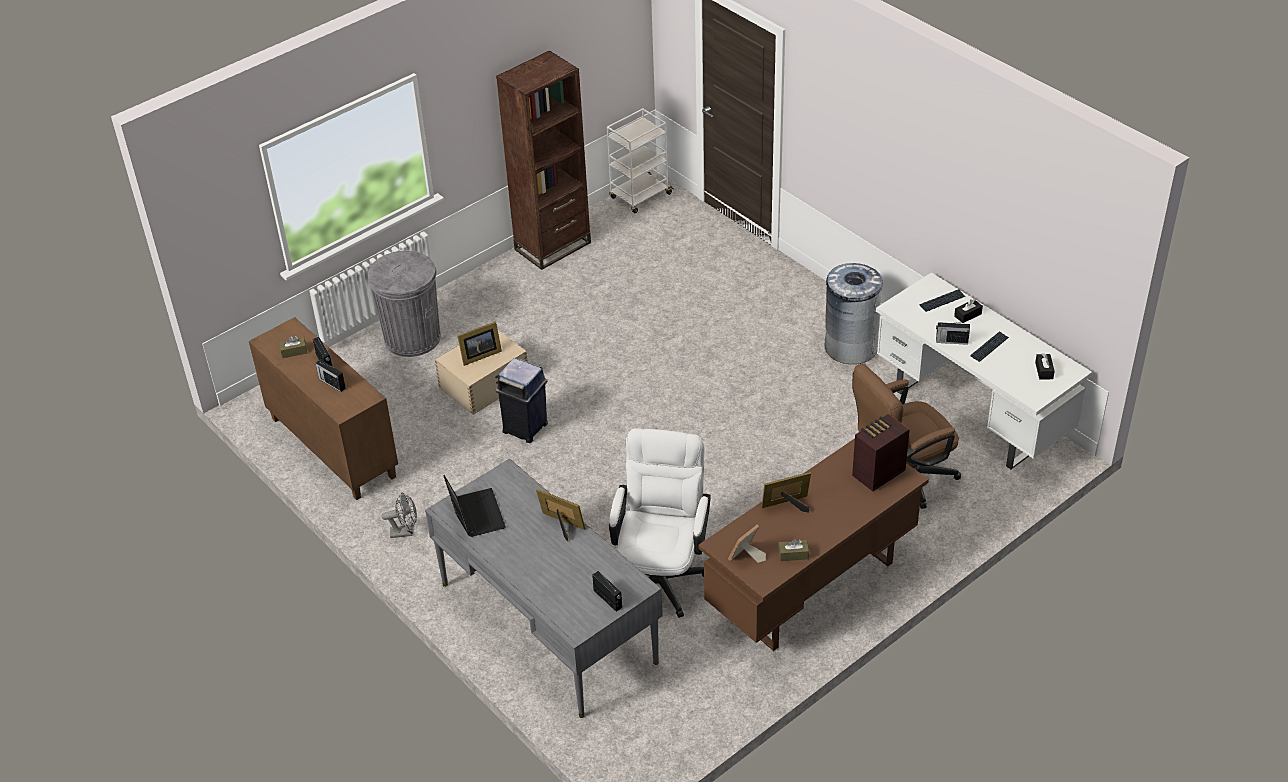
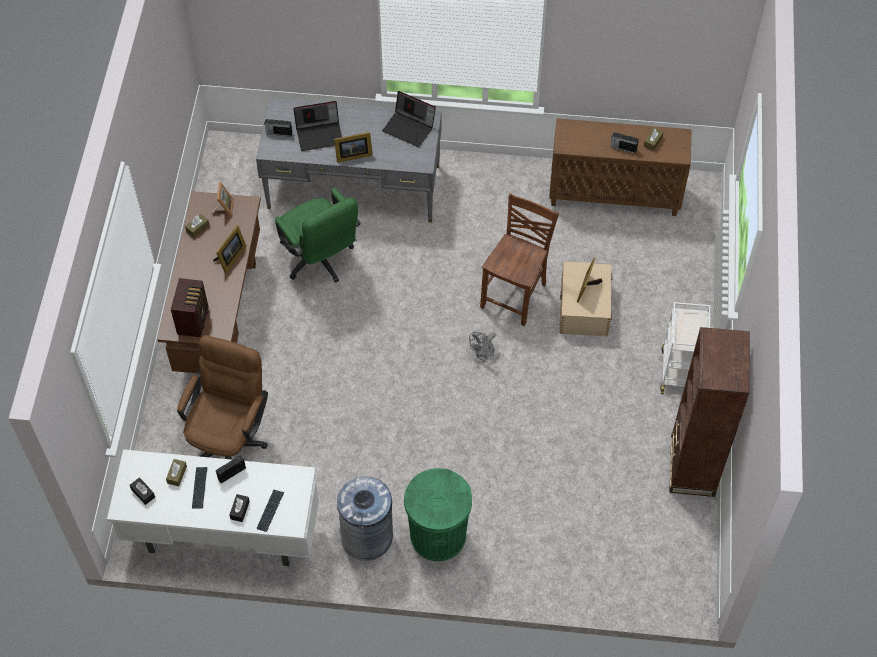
camera: 135 degrees right, 15 degrees up
(331, 383) = (599, 139): radio -> none
(405, 532) = (499, 178): grey fan -> grey fan (483, 355)
(412, 338) = (678, 307): grey trash can -> none
(526, 428) = (515, 295): blue trash can -> brown chair
(568, 568) = (320, 134): none -> laptop
(640, 196) = (692, 577): white cart -> white cart (679, 371)
(662, 573) = (320, 260): white office chair -> green office chair
(793, 316) = (437, 535): none -> green trash can
(1002, 366) = (177, 474): none -> brown tissue box

